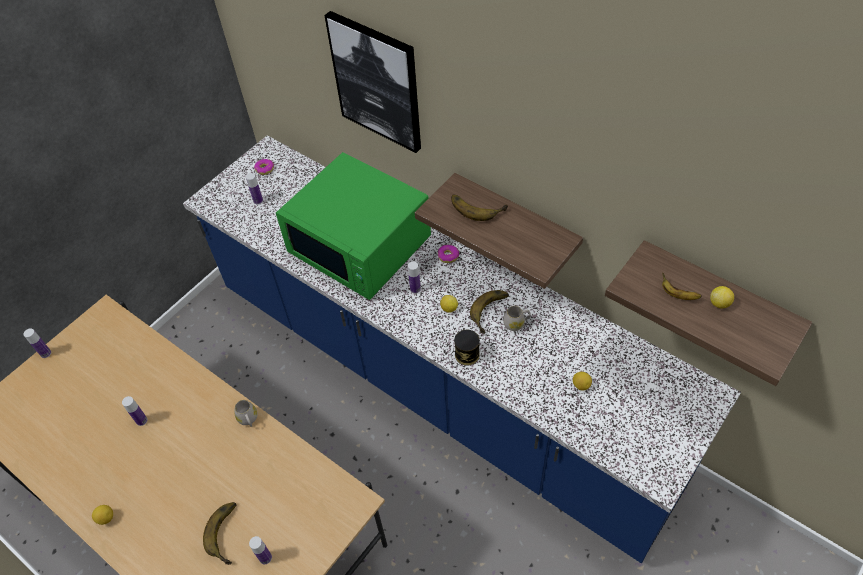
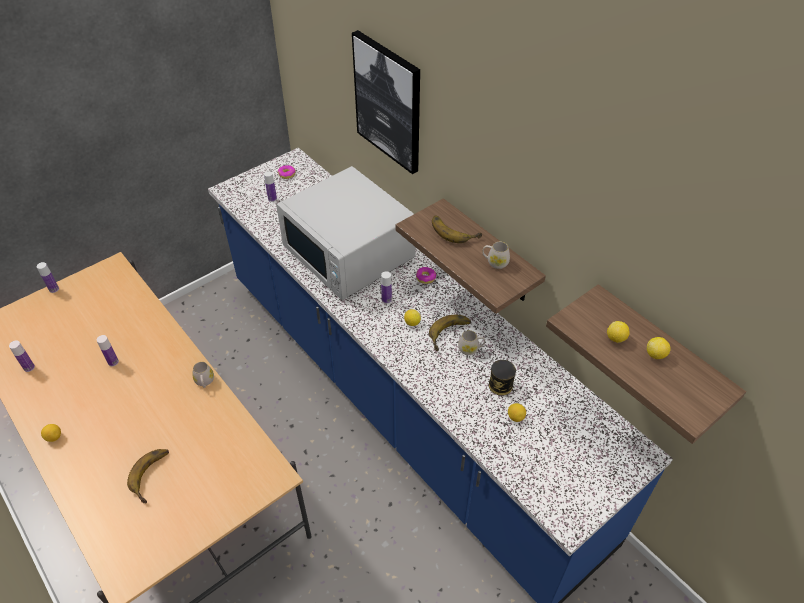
camera: 10 degrees right, 5 degrees down
(265, 558) = (178, 505): bottle -> bottle (29, 367)
(360, 246) = (349, 253): green microwave -> white microwave
(467, 354) = (416, 366): can -> can (500, 385)
(529, 233) = (495, 262): none -> white mug
(677, 295) = (616, 338): banana -> lemon

